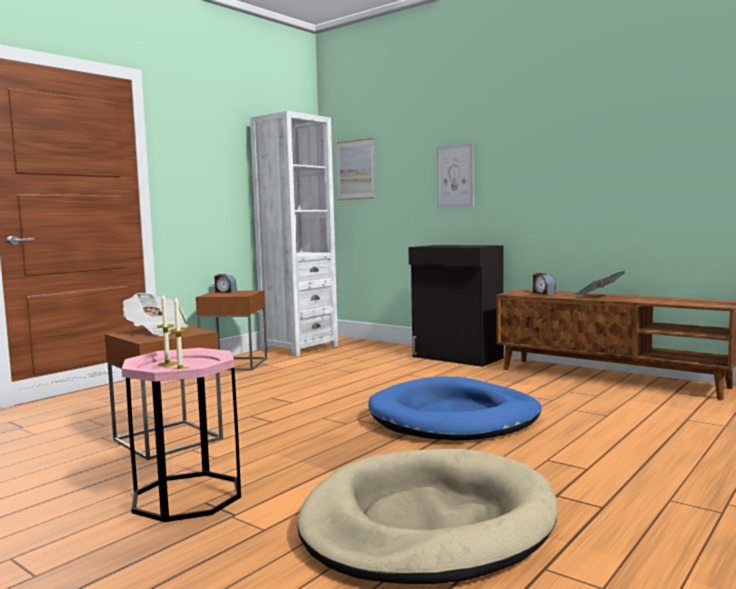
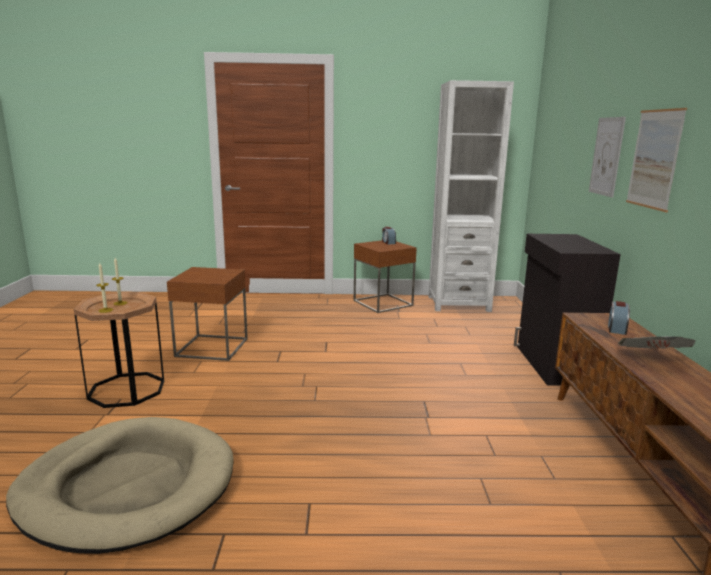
camera: 50 degrees right, 10 degrees up
(156, 331) = (210, 273): newspaper -> none
(187, 496) = (127, 390): pink side table -> brown side table
(355, 169) = (550, 136): picture -> picture (654, 159)
(454, 417) = (371, 422): blue dog bed -> none

